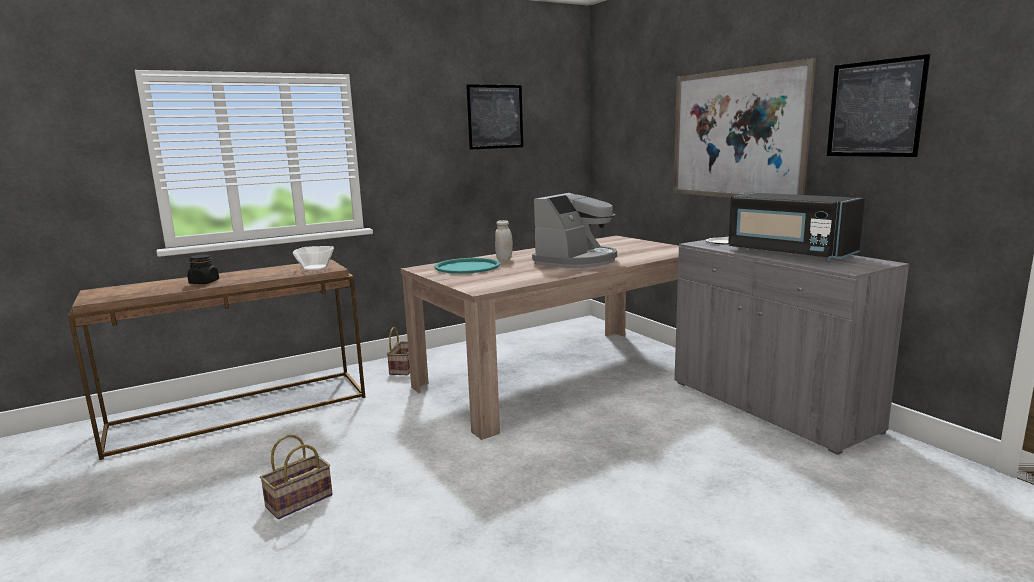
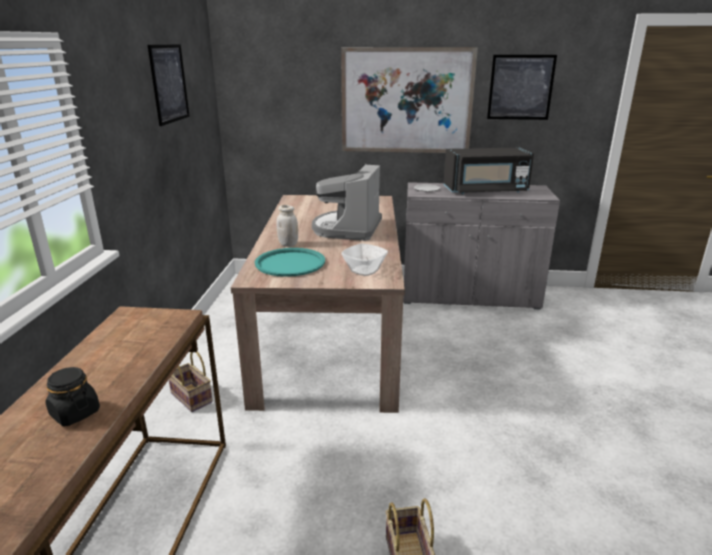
camera: 55 degrees left, 10 degrees up
(315, 267) = (151, 324): bowl -> bowl (363, 271)
(576, 261) = (347, 229): coffee machine -> coffee machine turned 150 degrees counterclockwise

